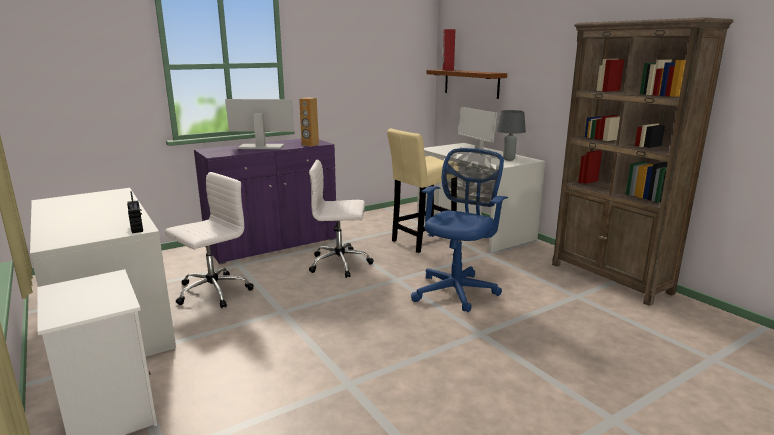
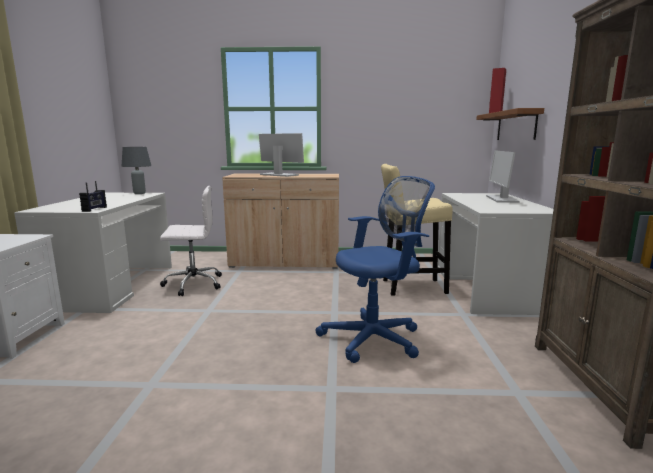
camera: 35 degrees right, 5 degrees down
(273, 244) = (285, 262): purple cabinet -> beige cabinet
(310, 145) = (318, 176): brown speaker -> none
(341, 264) = (310, 287): white office chair -> none
(509, 159) = (520, 208): grey table lamp -> grey table lamp (139, 193)

